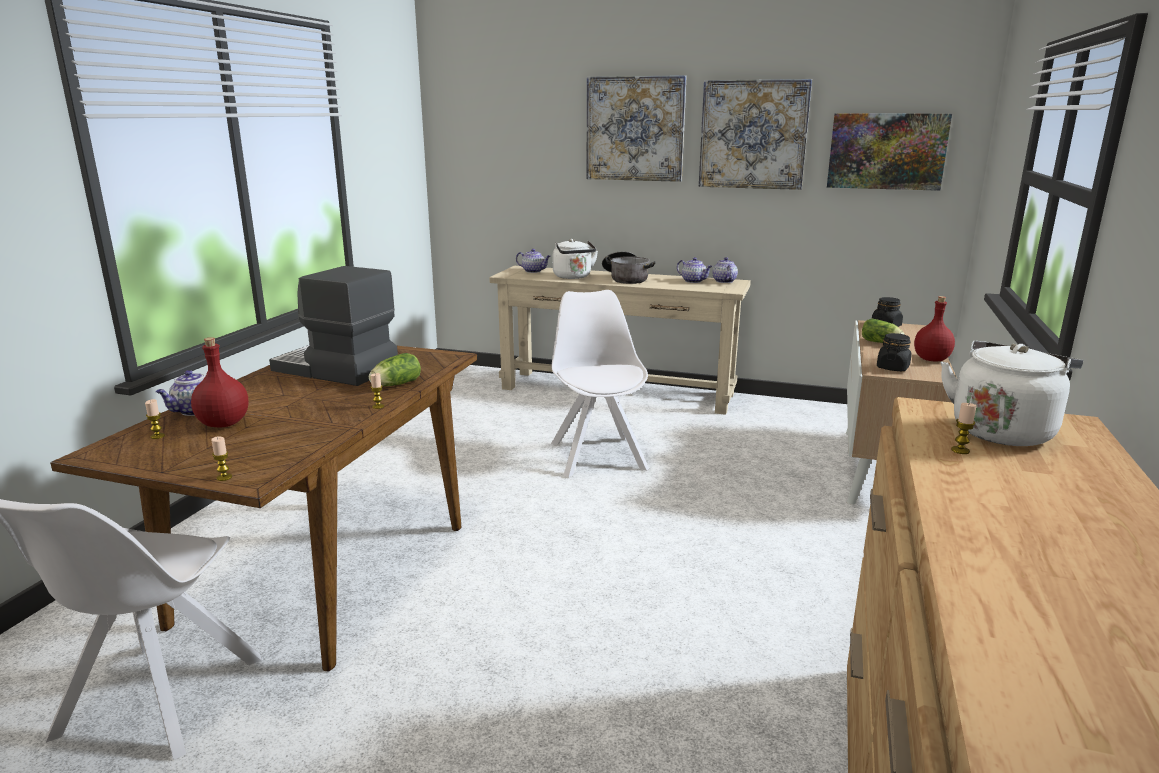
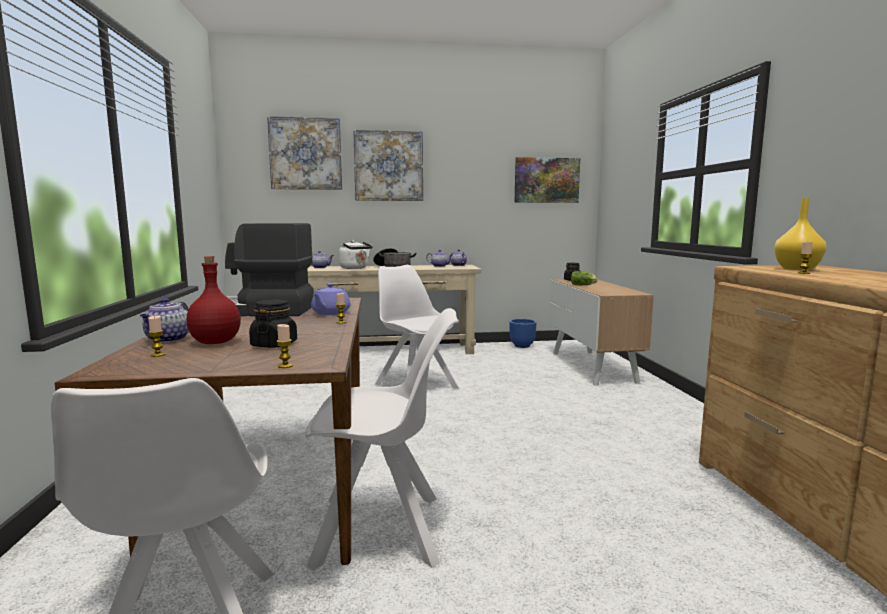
camera: 25 degrees left, 10 degrees down
(390, 645) = (383, 530): none -> white chair
(394, 385) = (330, 313): lettuce -> purple teapot
(753, 134) = (467, 170): picture -> picture (305, 154)
(812, 411) = (522, 346): none -> blue planter
(892, 368) = (609, 292): black jar -> black jar (274, 344)
(932, 359) = (621, 288): red bottle -> none
(1002, 431) = (797, 269): white kettle -> yellow vase

